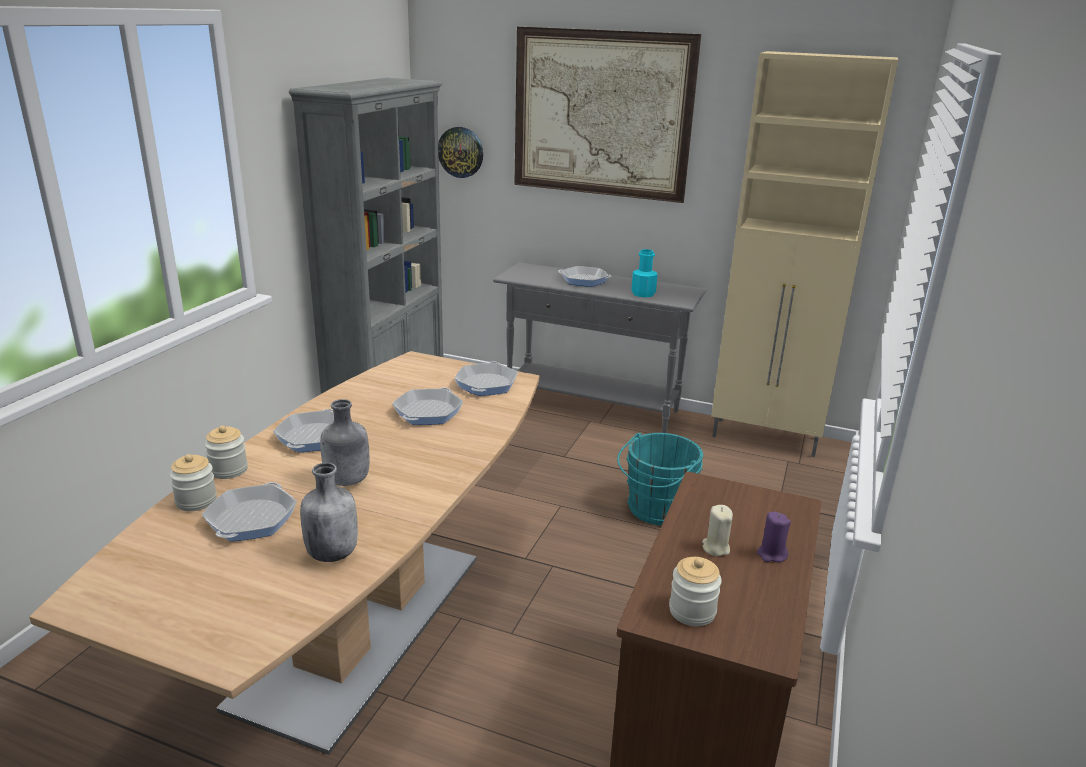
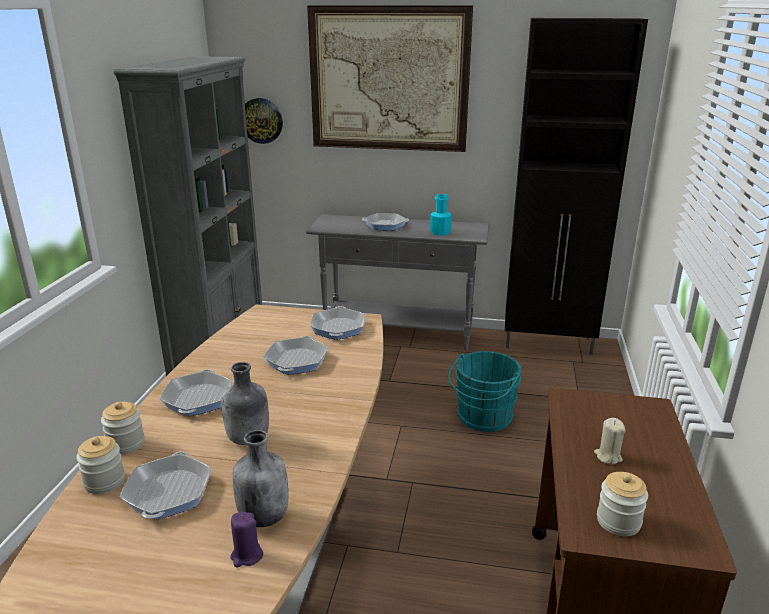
camera: 10 degrees left, 0 degrees up
(766, 438) = (549, 343): beige cabinet -> black cabinet
(771, 554) = (656, 455): purple candle -> purple candle (246, 556)

